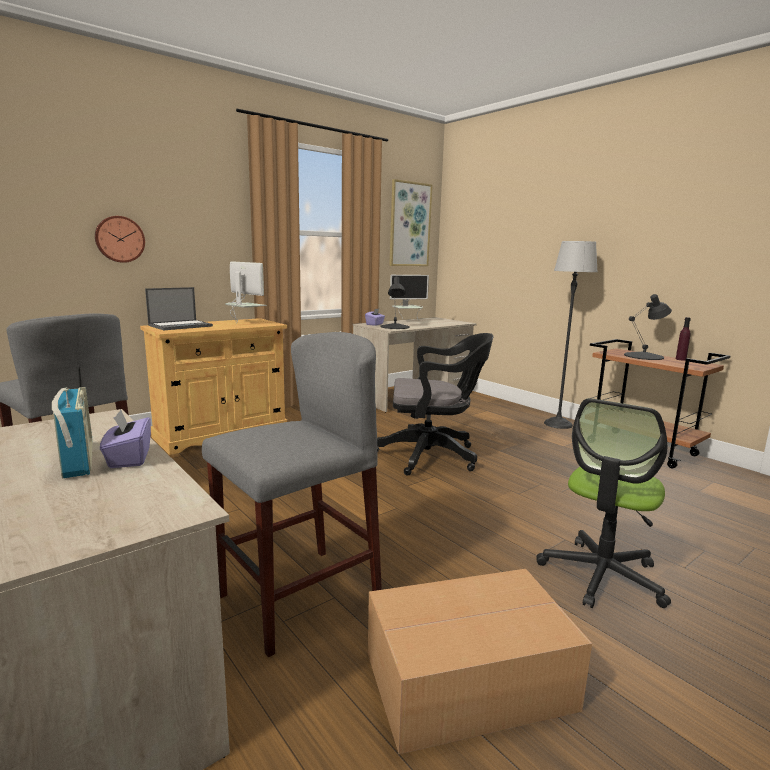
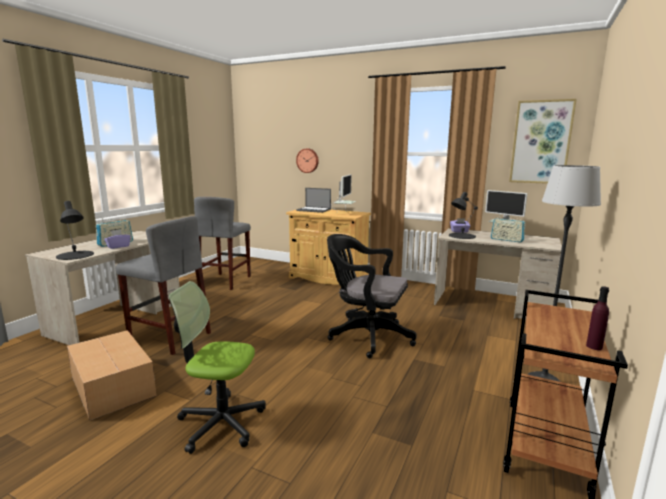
camera: 65 degrees right, 0 degrees up
(427, 323) = (506, 240): none -> radio
(432, 456) = (366, 336): black office chair -> black office chair turned 135 degrees clockwise
(644, 356) = (564, 325): black table lamp -> black table lamp (75, 255)

